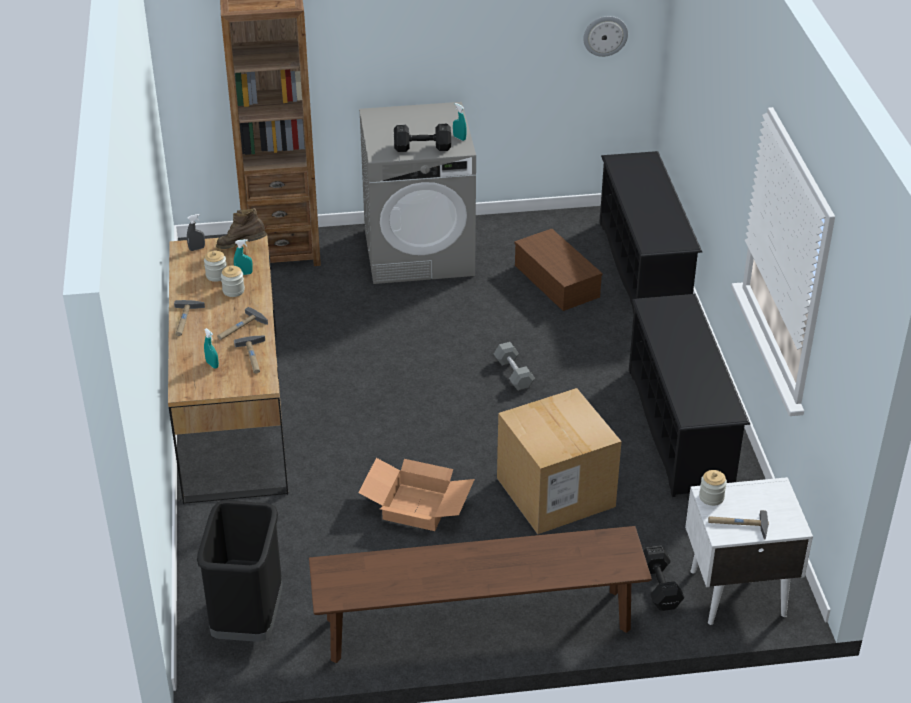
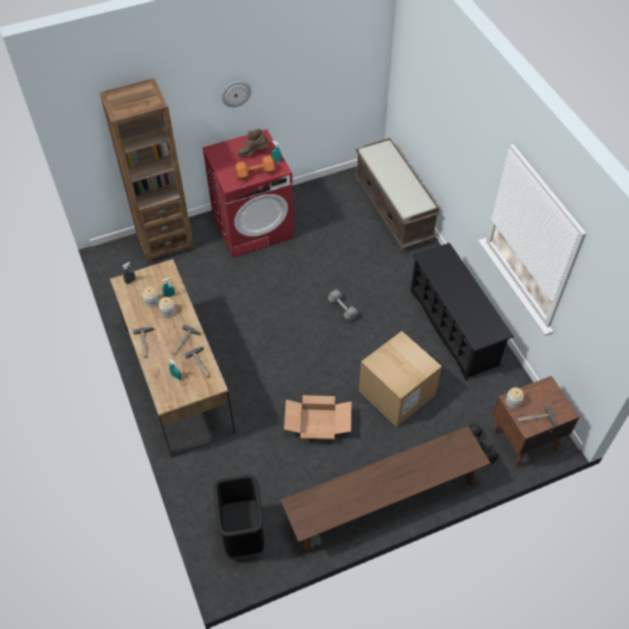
camera: 15 degrees left, 15 degrees up
(242, 247) = (161, 274): brown boot -> brown boot (253, 153)
(419, 252) = (253, 226): grey washing machine -> red washing machine
(421, 147) = (254, 173): black dumbbell -> orange dumbbell
(558, 281) = (346, 231): brown storage box -> none
(605, 35) = (353, 69): wall clock -> wall clock (236, 93)
(643, 267) = (394, 210): black shoe rack -> brown bench
(736, 592) = (523, 441): white nightstand -> brown nightstand

